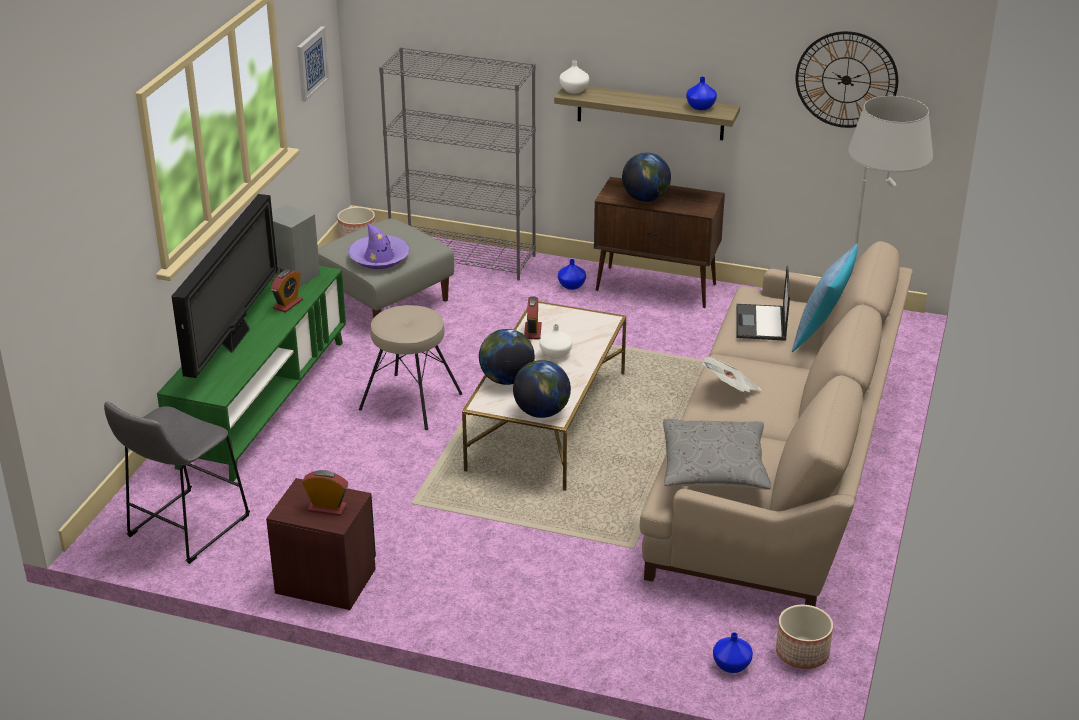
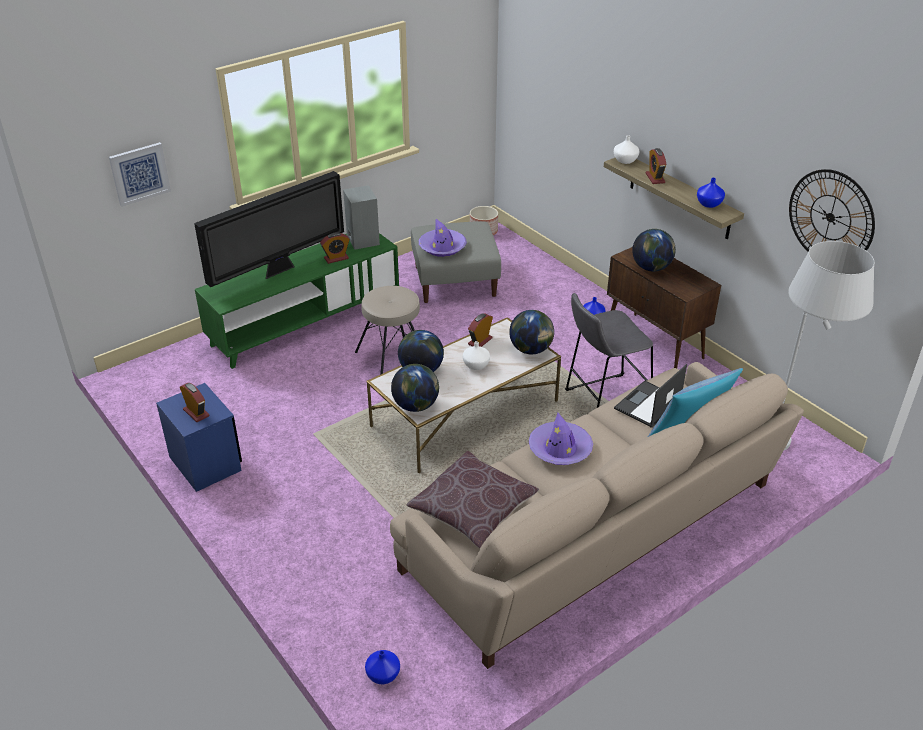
camera: 35 degrees right, 5 degrees up
(183, 529) = (170, 388): grey stool -> grey stool (603, 400)
(311, 63) = (453, 87): picture -> picture (139, 173)
(326, 581) = (206, 463): brown nightstand -> blue nightstand
(464, 257) = (540, 269): grey bookcase -> none
(591, 320) = (531, 349): none -> globe
(623, 98) = (655, 178): none -> alarm clock
(714, 469) = (473, 509): grey pillow -> brown pillow
(730, 389) = (560, 449): newspaper -> purple hat
(802, 653) = (444, 697): planter -> none

